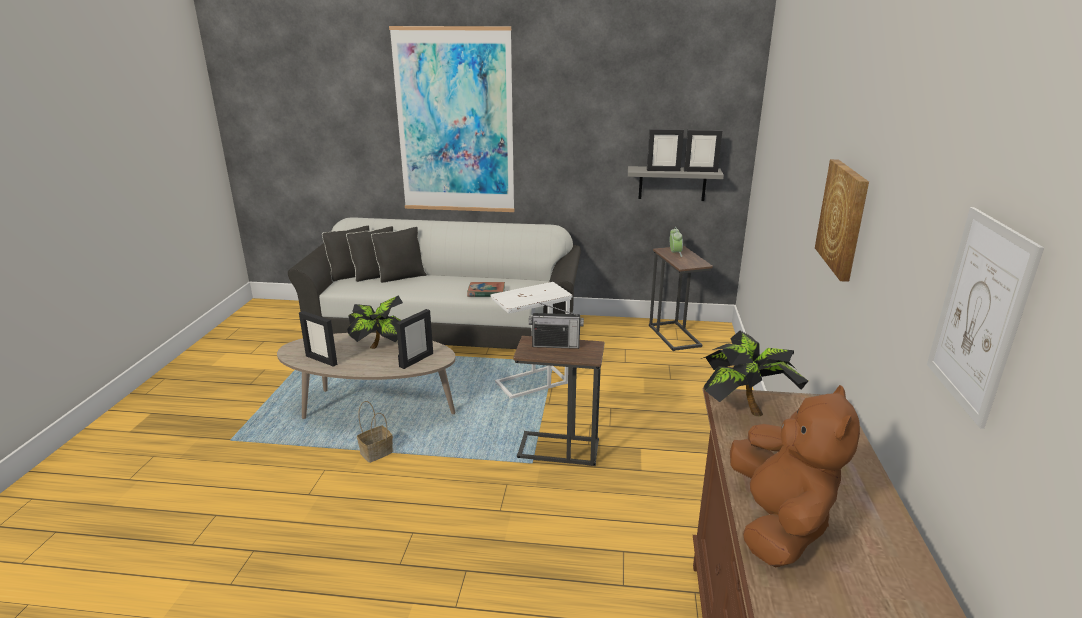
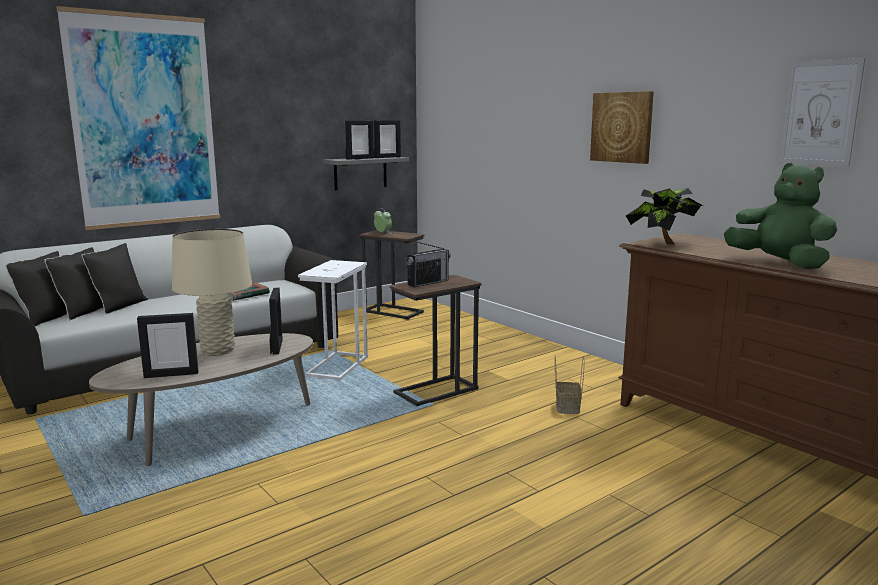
camera: 45 degrees left, 10 degrees down
(377, 452) = (287, 452): basket -> basket (566, 407)
(380, 348) = (218, 351): potted plant -> beige table lamp
(778, 524) = (779, 263): brown plush toy -> green plush toy

